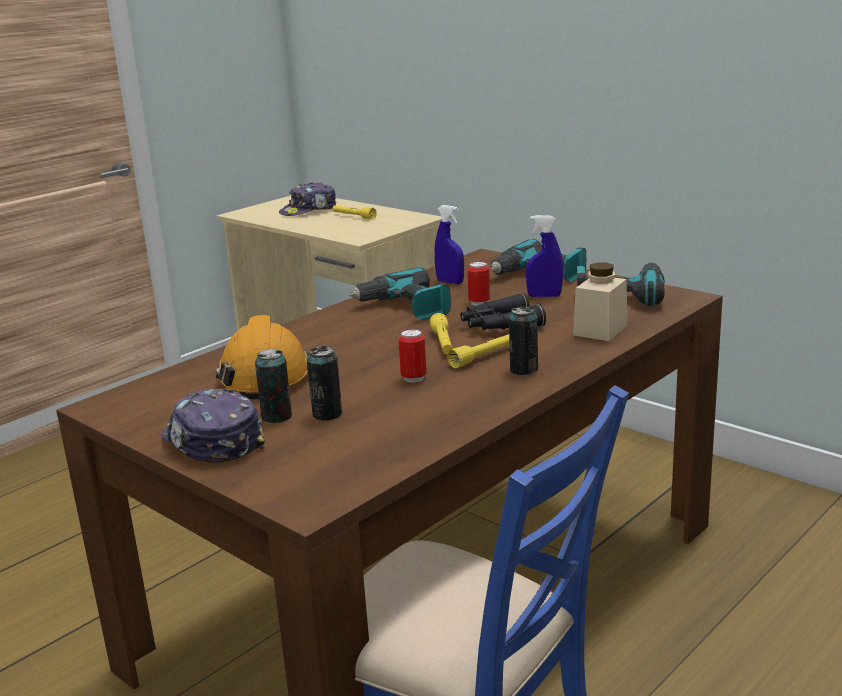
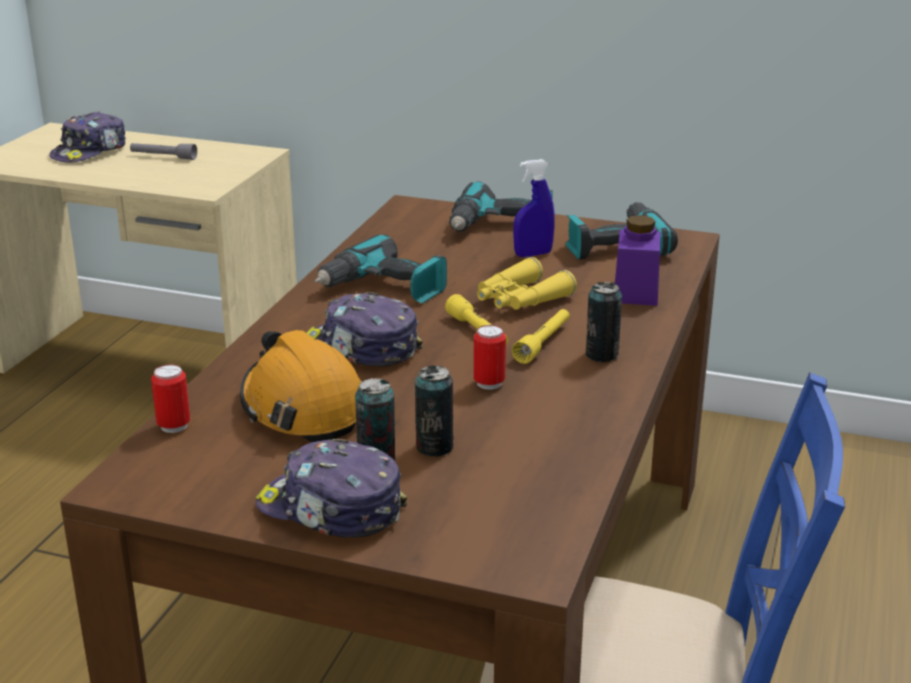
camera: 25 degrees left, 5 degrees up
(346, 344) = (361, 348): none -> cap
(353, 217) = (163, 157): yellow flashlight -> grey flashlight
(450, 282) = (404, 246): blue spray bottle -> none
(479, 303) = (467, 272): can -> can (174, 426)
(500, 325) = (520, 300): black binoculars -> yellow binoculars
(600, 330) = (635, 292): beige jar -> purple jar

